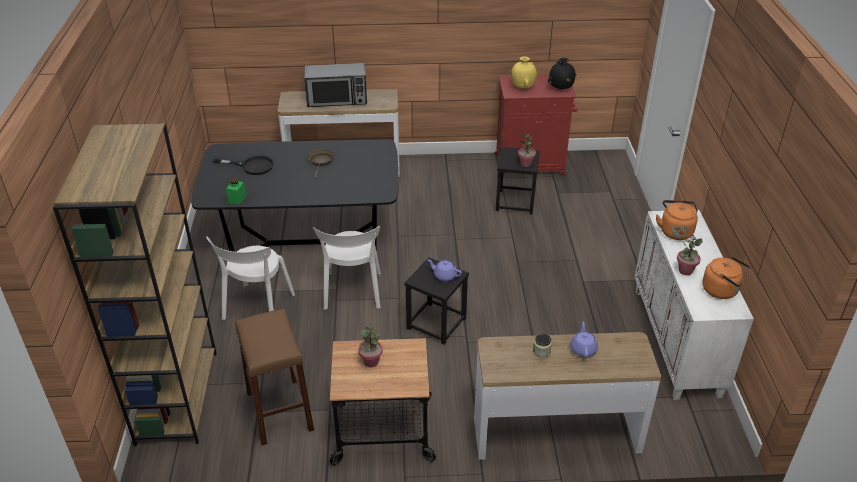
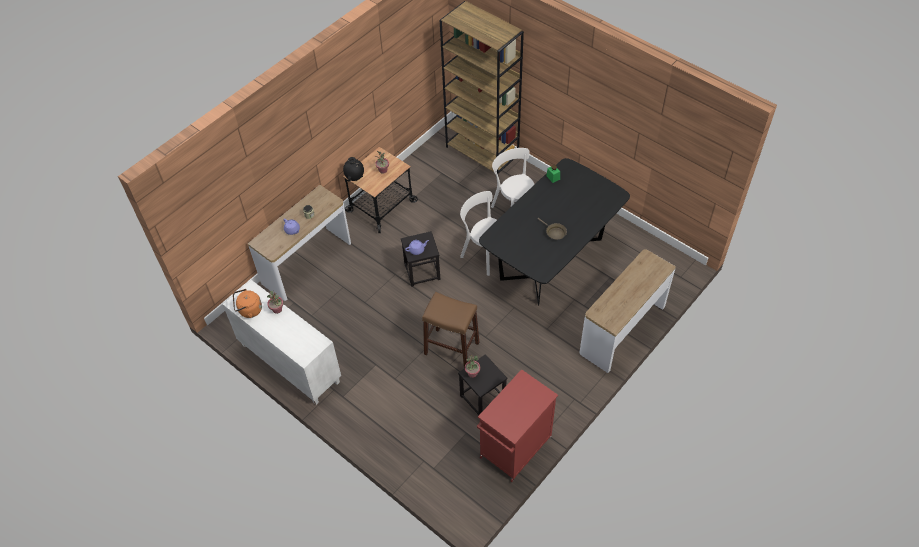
camera: 135 degrees right, 15 degrees up
(252, 166) = (583, 200): black frying pan -> none
(279, 411) = (433, 180): brown stool -> brown stool (451, 348)
(337, 99) = (632, 289): microwave -> none
(522, 87) = (524, 393): yellow vase -> none
(560, 89) = (497, 416): black vase -> black vase (355, 177)
(675, 231) = (304, 337): orange kettle -> none

